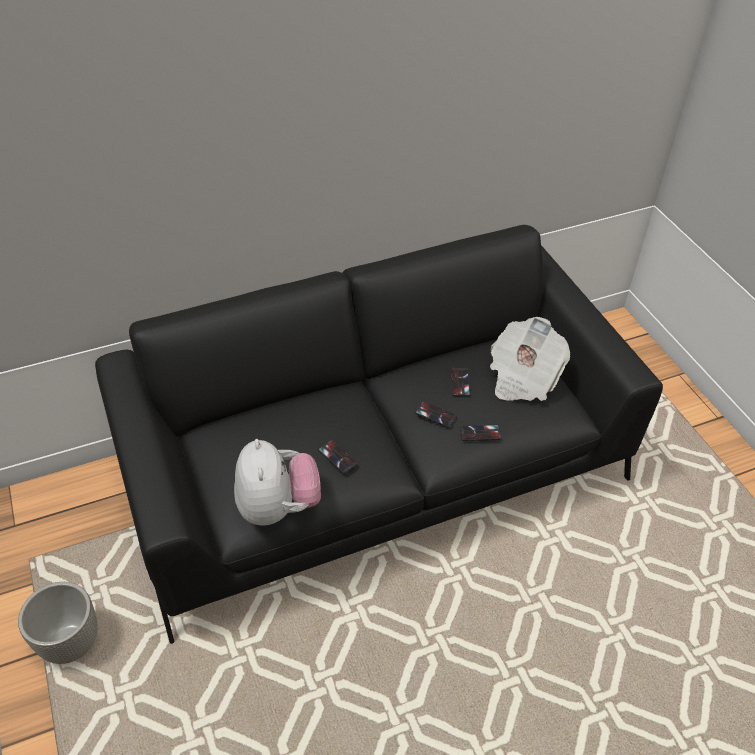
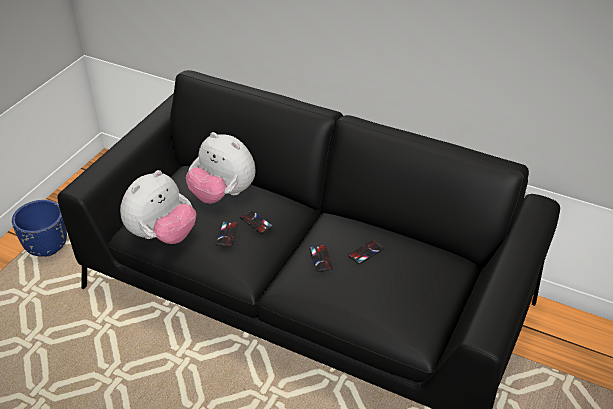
camera: 50 degrees right, 5 degrees down
(70, 642) = (47, 248): grey planter -> blue planter
(276, 427) = (223, 194): none -> plush toy
(480, 433) = (331, 291): phone -> phone (256, 222)
(523, 376) = (416, 282): newspaper -> none

